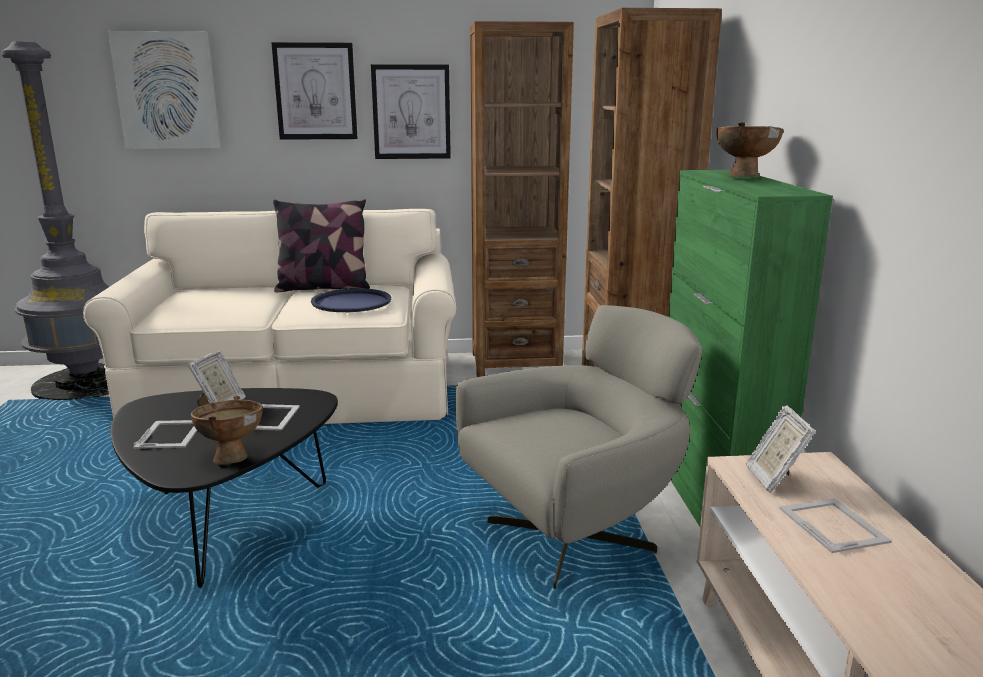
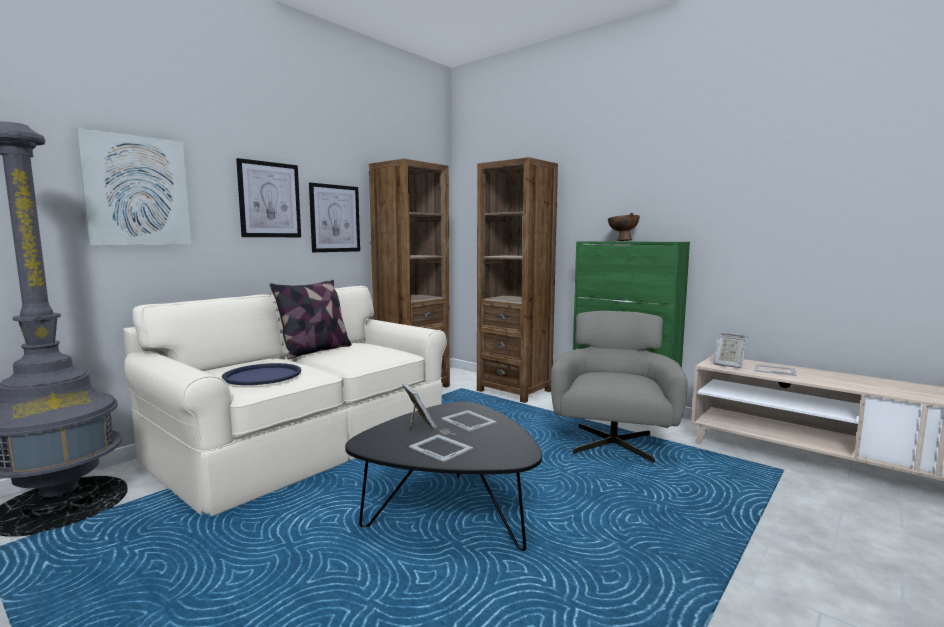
camera: 45 degrees left, 10 degrees down
(233, 455) = (512, 440): brown bowl -> none
(351, 302) = (368, 352): blue tray -> blue tray (262, 375)

